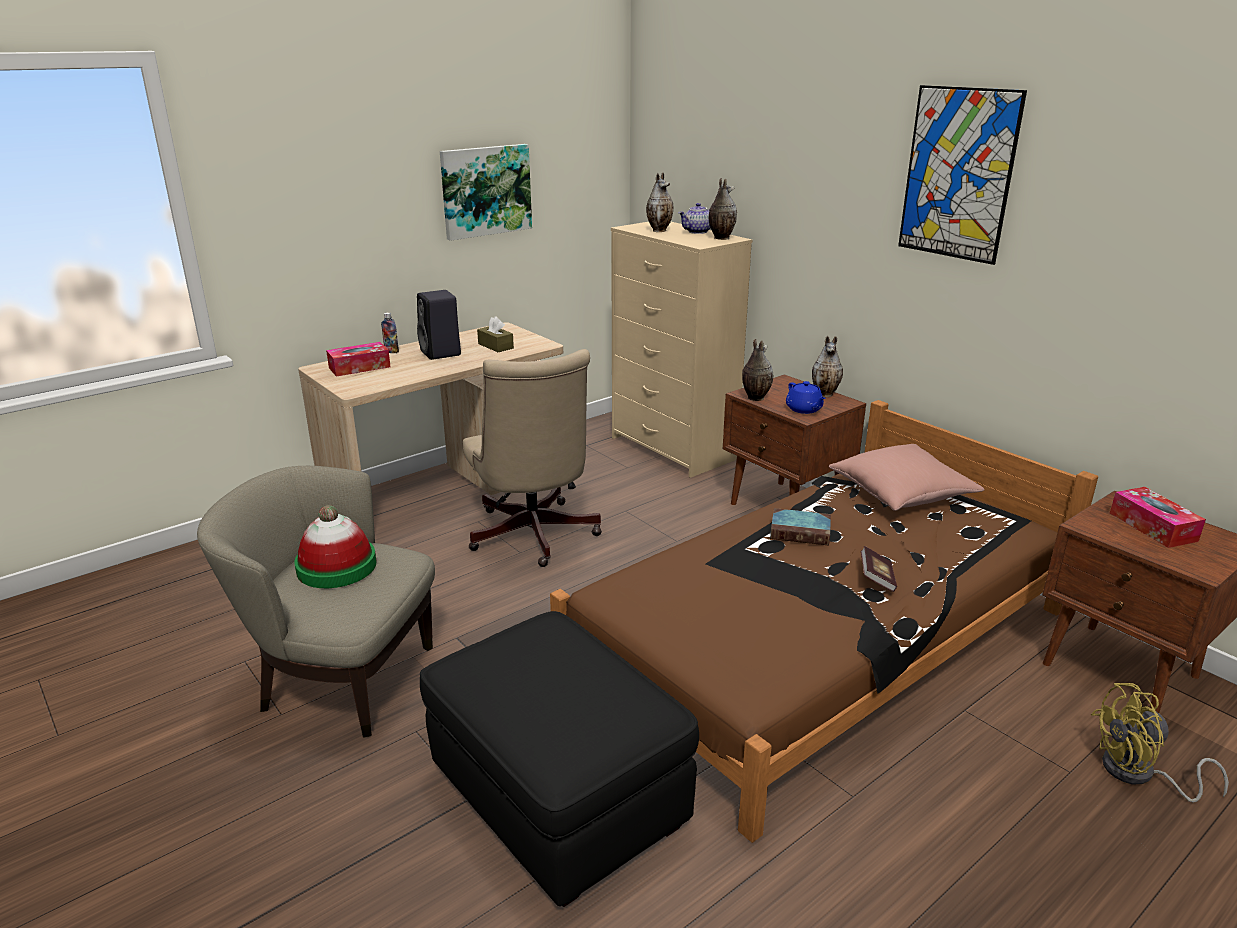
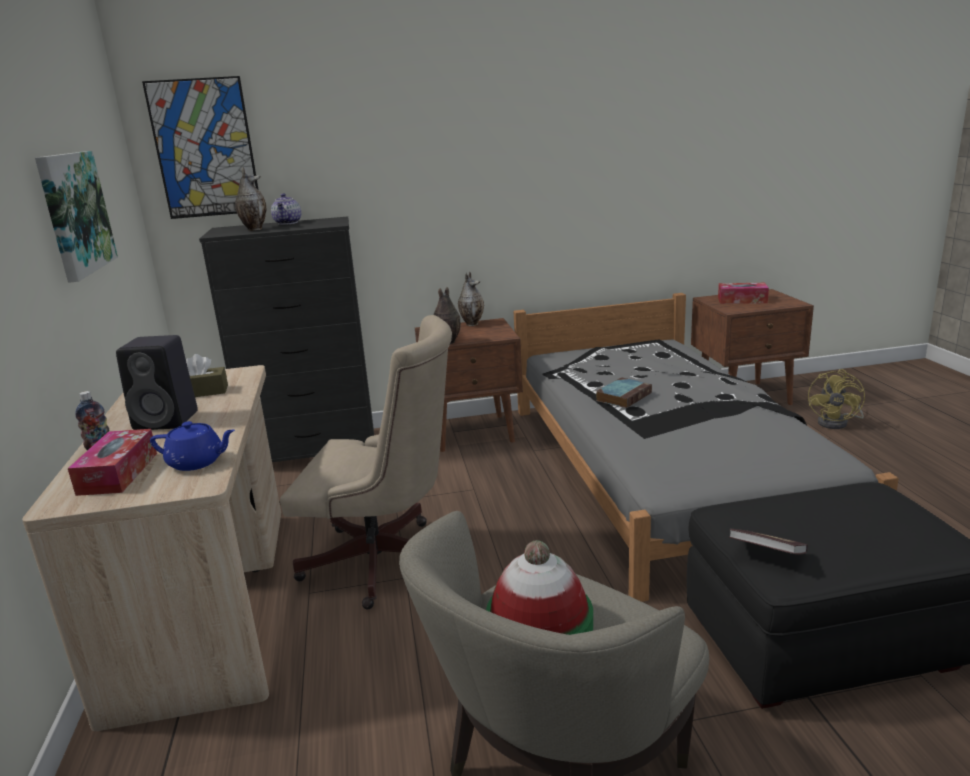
camera: 60 degrees left, 5 degrees down
(673, 449) = (315, 451): beige dresser -> black dresser
(720, 238) = (325, 220): vase -> none
(804, 409) = (491, 334): blue teapot -> blue teapot (197, 462)
(820, 640) = (661, 470): brown bed -> grey bed
(876, 579) = (707, 389): book -> book (766, 554)
(902, 494) = (596, 358): pink pillow -> none
(958, 174) = (540, 116): picture -> picture (204, 148)

